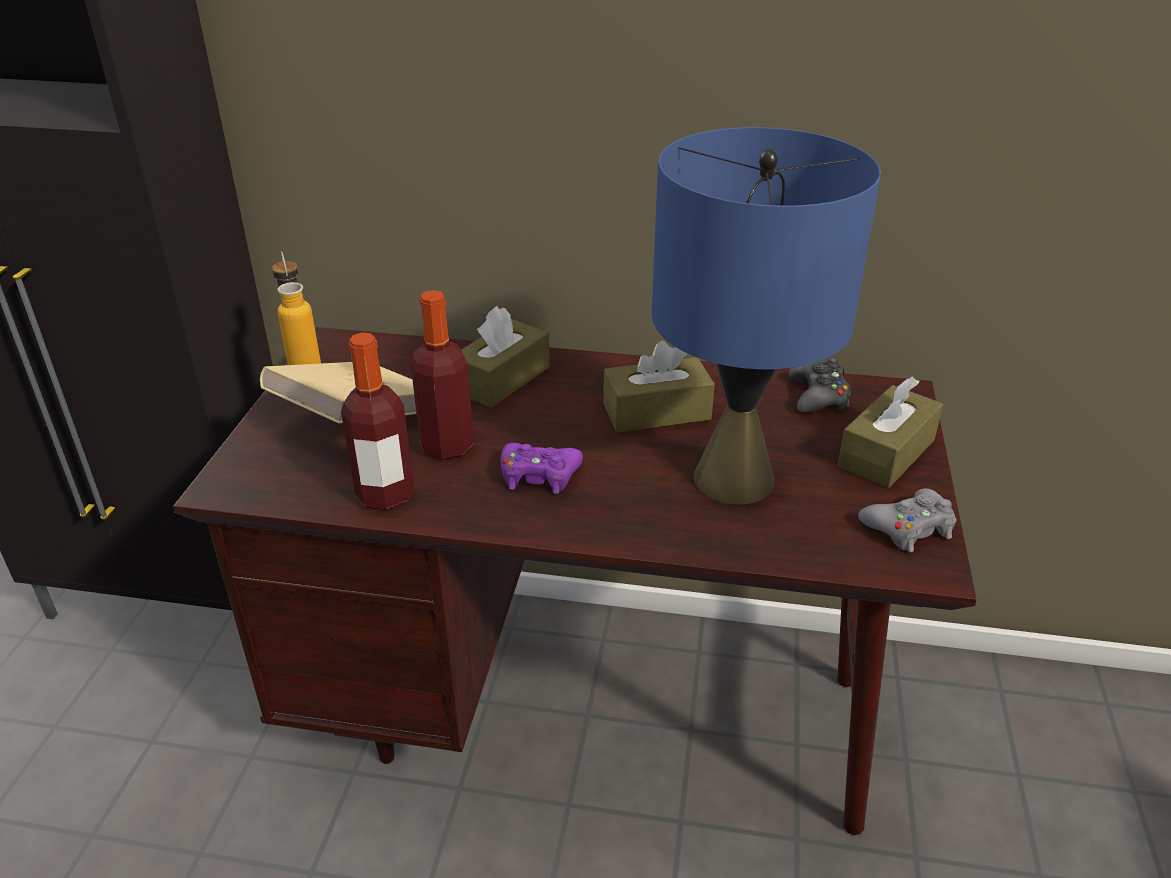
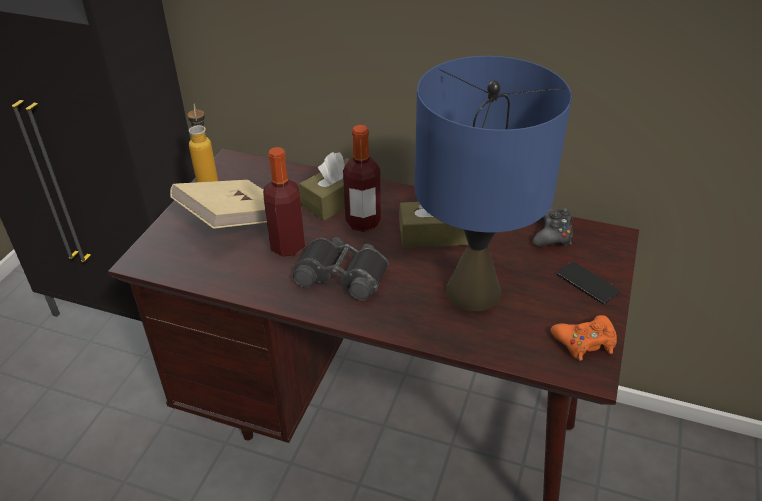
camera: 10 degrees right, 5 degrees up
(385, 495) = (240, 278): bottle -> bottle (363, 222)
(539, 475) = (342, 274): purple game controller -> black binoculars
(886, 453) = (587, 283): brown tissue box -> phone
(909, 528) = (585, 342): grey game controller -> orange game controller

